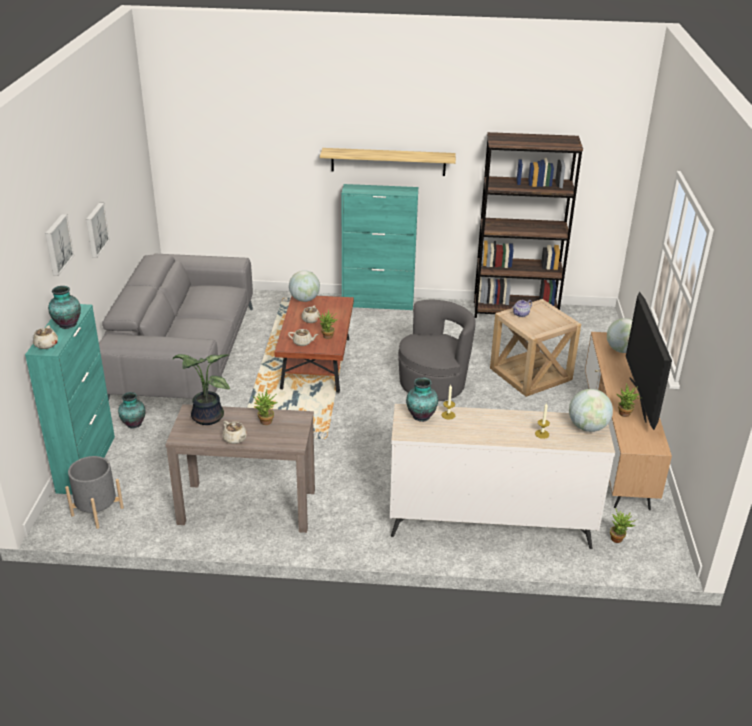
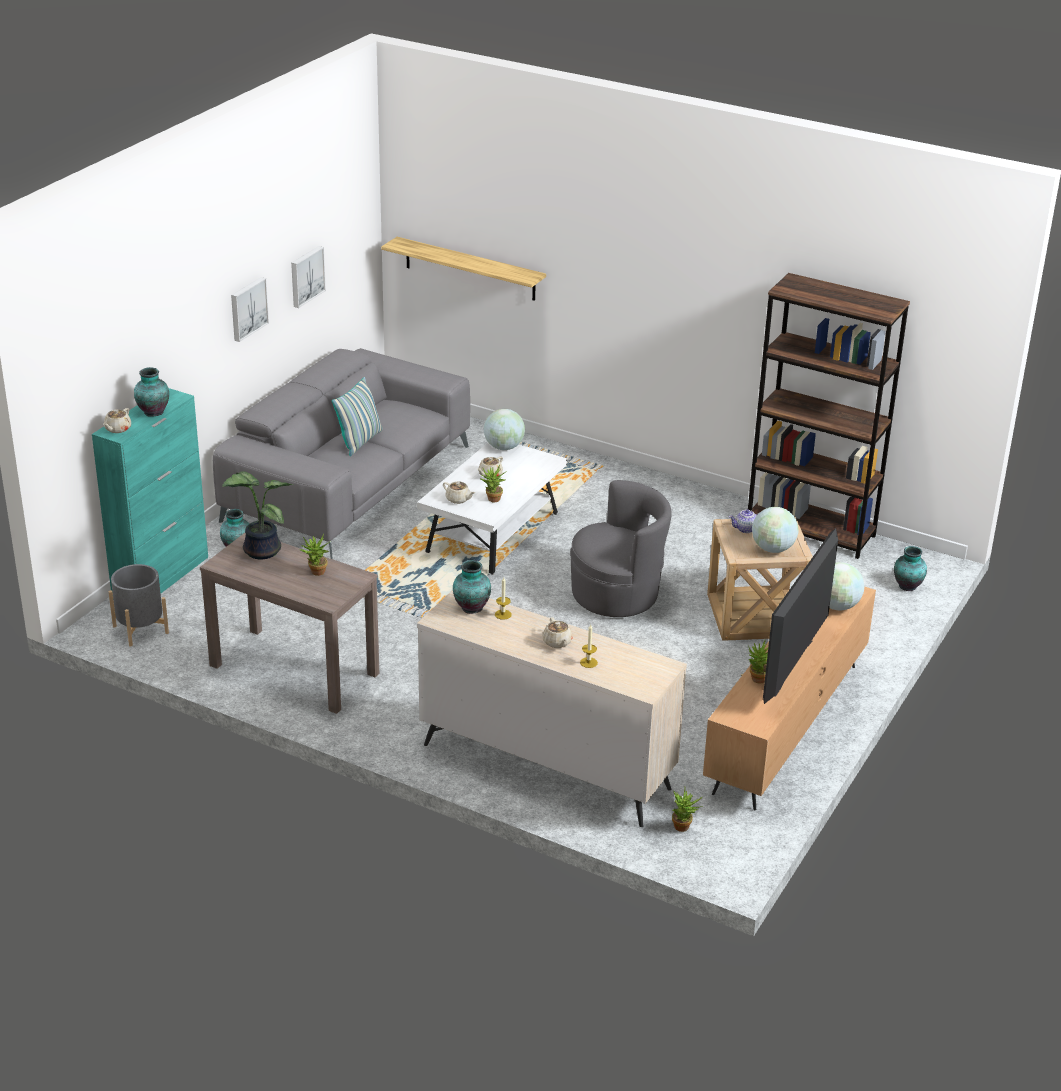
camera: 25 degrees right, 0 degrees up
(57, 244) = (173, 320): picture -> picture (306, 276)
(197, 319) = (360, 441): none -> pillow
(235, 439) = (272, 581): beige teapot -> beige teapot (557, 642)
(316, 364) = (492, 533): brown coffee table -> white coffee table
(378, 303) = (634, 476): turquoise cabinet -> none
(388, 161) = (662, 287): shelf -> shelf (470, 269)
(587, 427) = (649, 670): globe -> globe (773, 549)
(601, 331) = (907, 586): none -> vase

